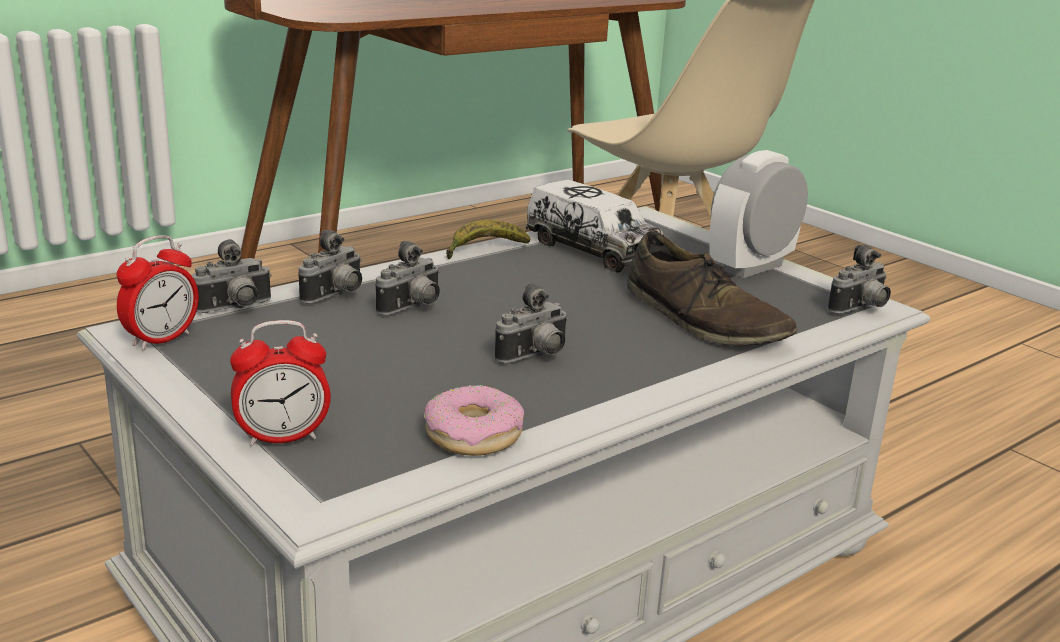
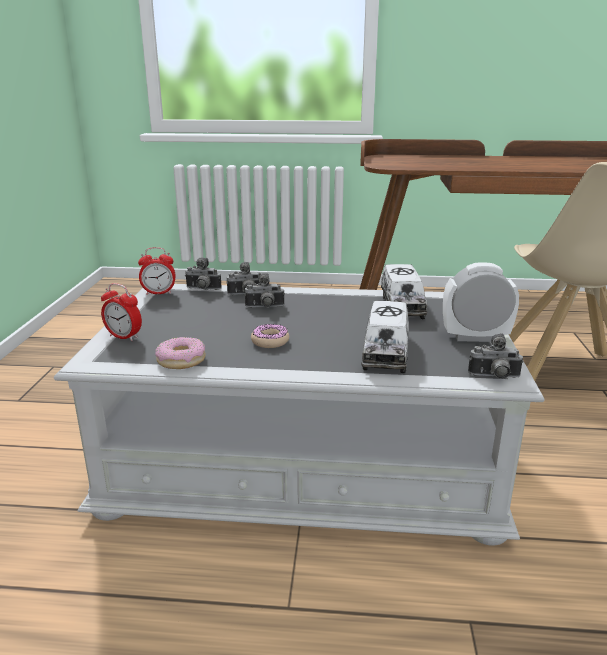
camera: 45 degrees right, 0 degrees up
(484, 250) = (347, 292): banana -> none
(535, 357) = (270, 341): camera -> donut
(704, 319) = (385, 352): brown shoe -> toy truck

